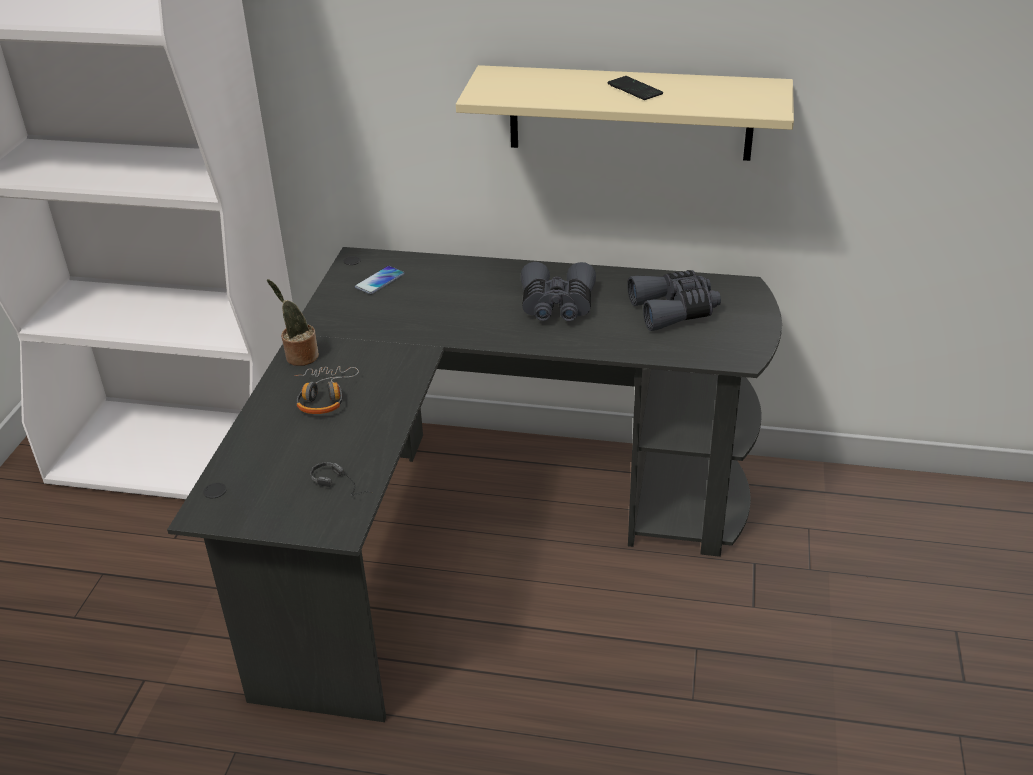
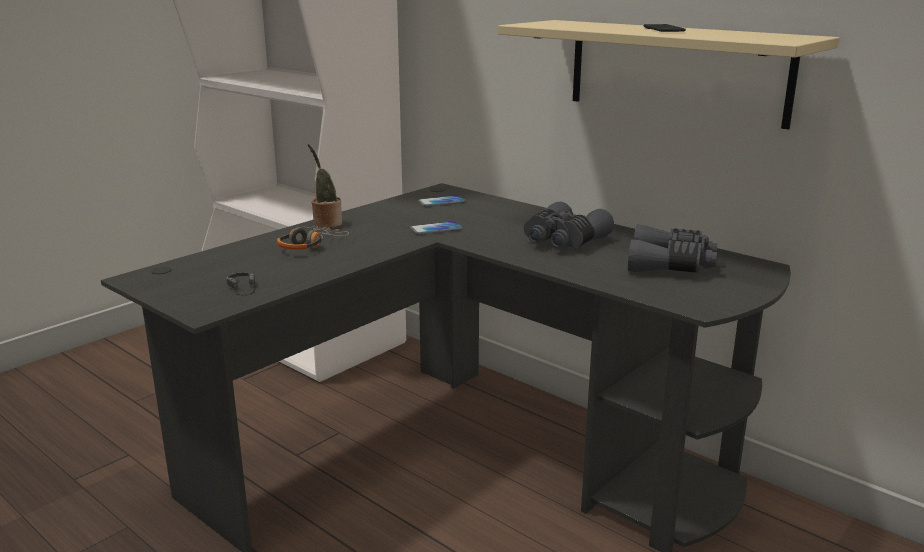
camera: 30 degrees right, 15 degrees down
(422, 327) = (436, 229): none -> phone

